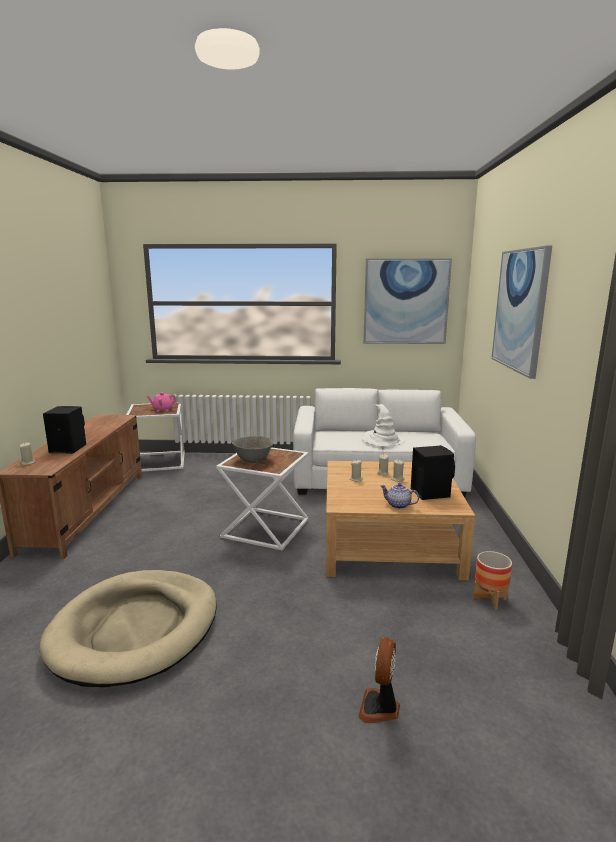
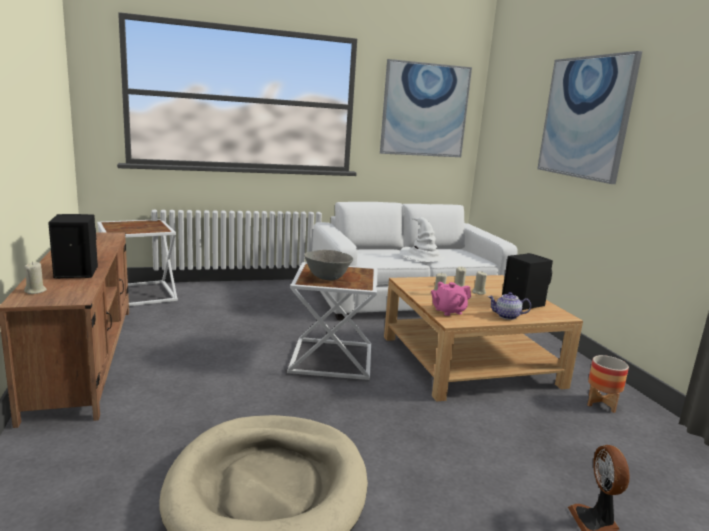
camera: 20 degrees left, 0 degrees up
(163, 410) = (148, 227): pink teapot -> pink teapot (448, 311)

